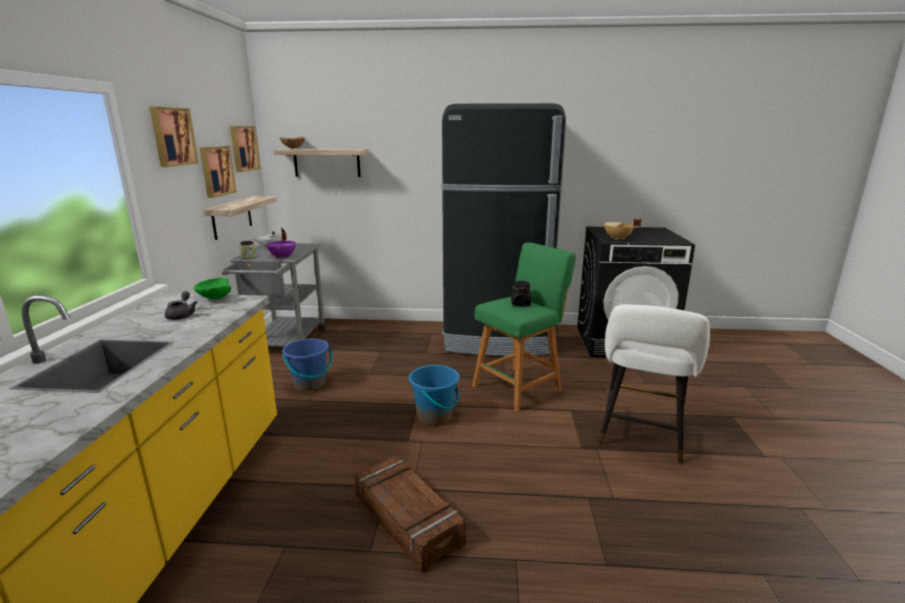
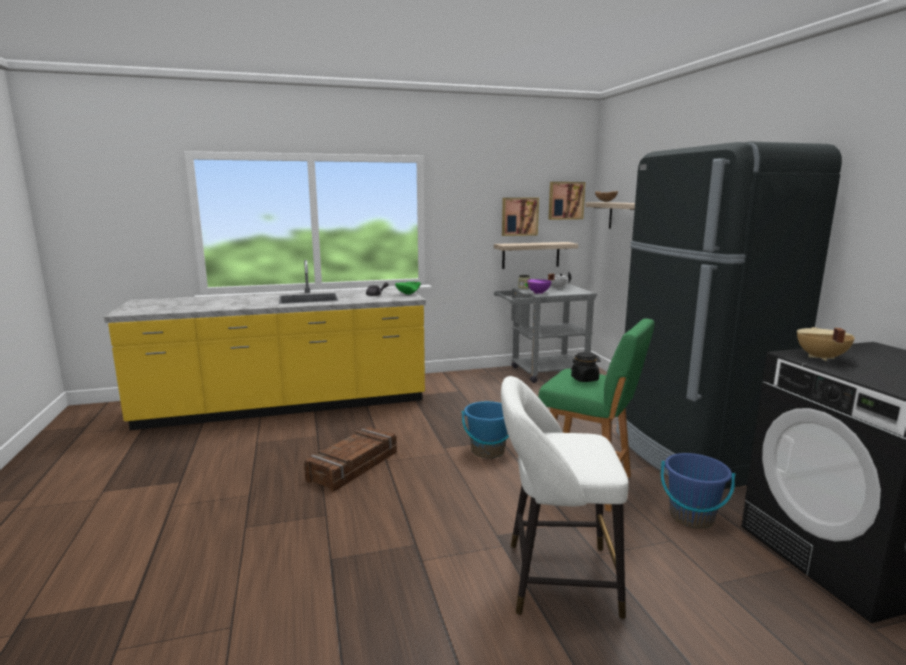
camera: 70 degrees right, 5 degrees down
(172, 137) = (472, 189): picture -> none
(310, 384) = (490, 396): blue bucket -> blue bucket (691, 517)

